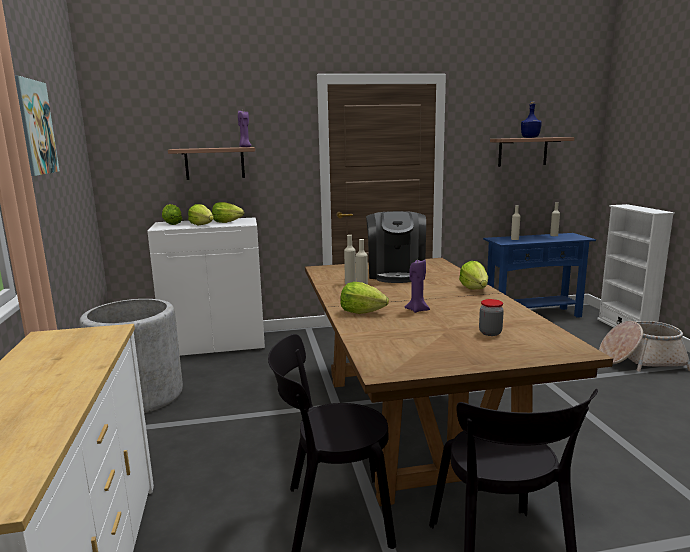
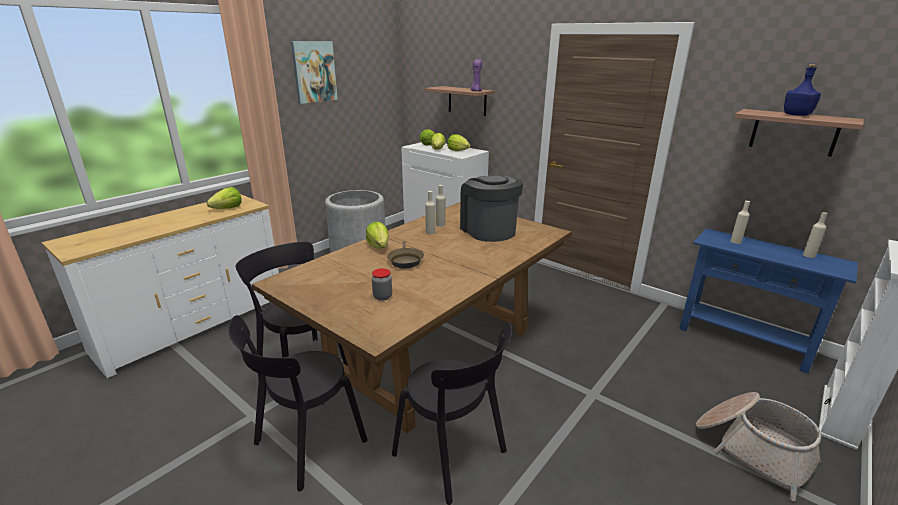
camera: 50 degrees right, 10 degrees up
(396, 274) = (488, 230): coffee machine -> coffee machine turned 105 degrees clockwise
(417, 310) = (405, 260): purple candle -> brown frying pan
(474, 288) = (491, 265): lettuce -> lettuce (228, 208)
(580, 469) = (453, 456): none -> black chair

